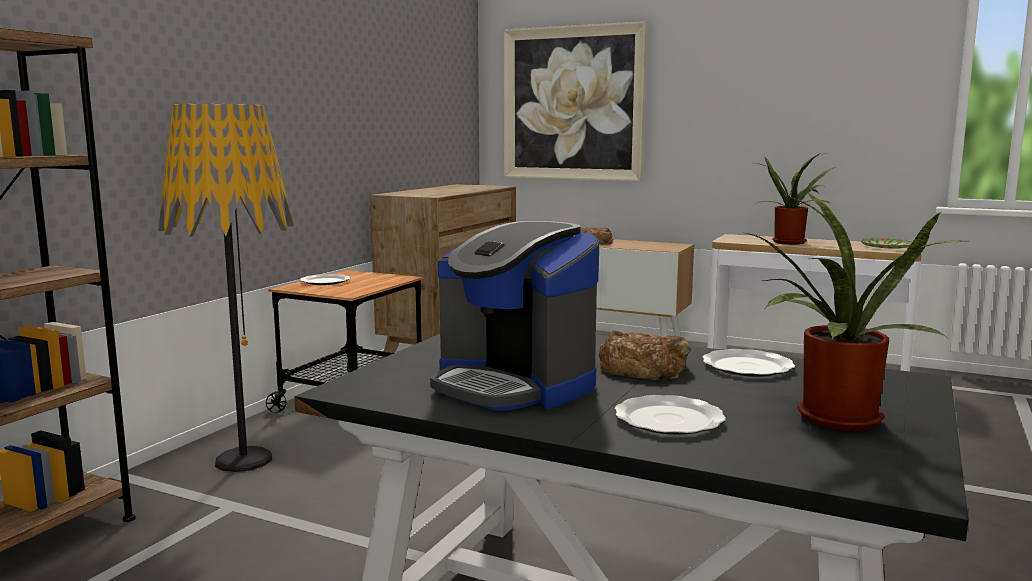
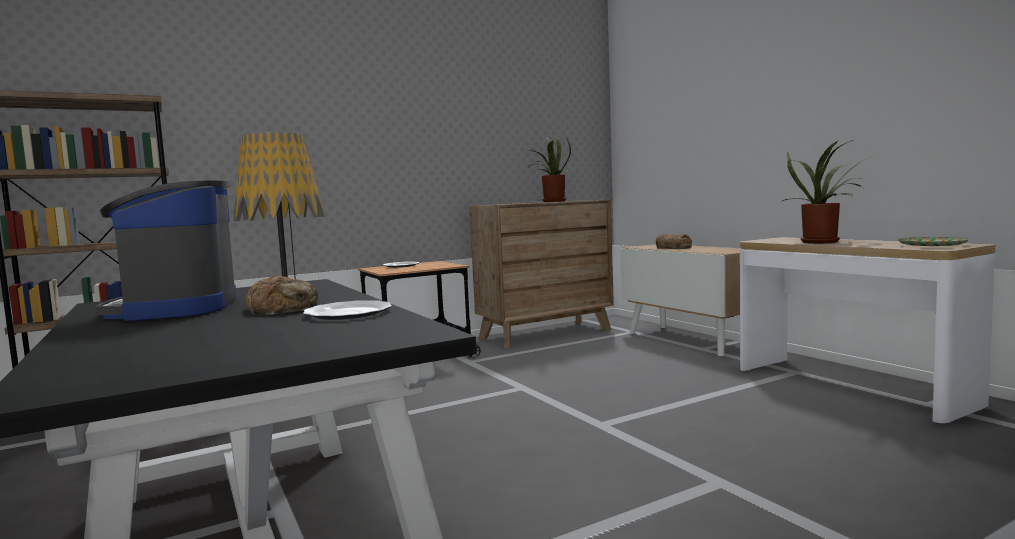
camera: 35 degrees right, 5 degrees down
(573, 103) = (670, 125): picture -> none
(668, 419) = (148, 333): plate -> none
(832, 421) = (224, 349): potted plant -> potted plant (551, 201)

